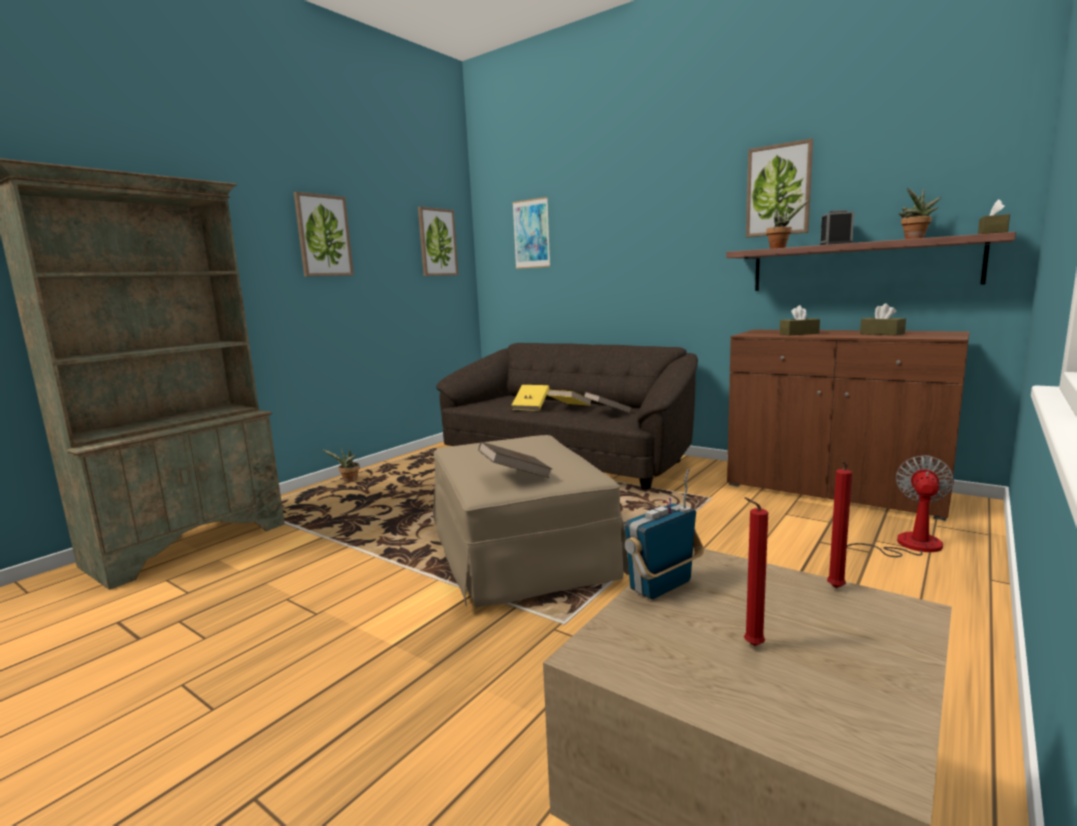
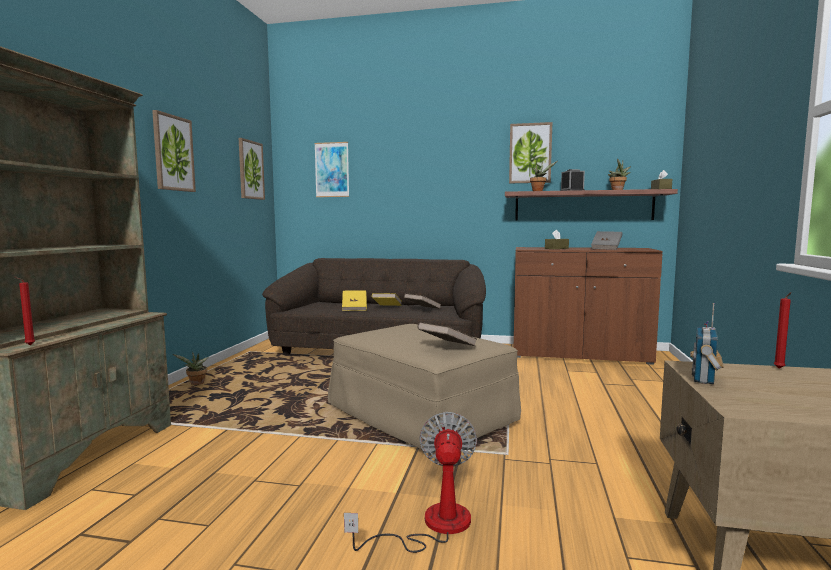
camera: 25 degrees left, 5 degrees down
(750, 646) = (796, 394): red candle -> red candle (28, 345)
(882, 334) = (606, 248): brown tissue box -> grey book
(905, 545) = (648, 379): fan -> fan (432, 526)

